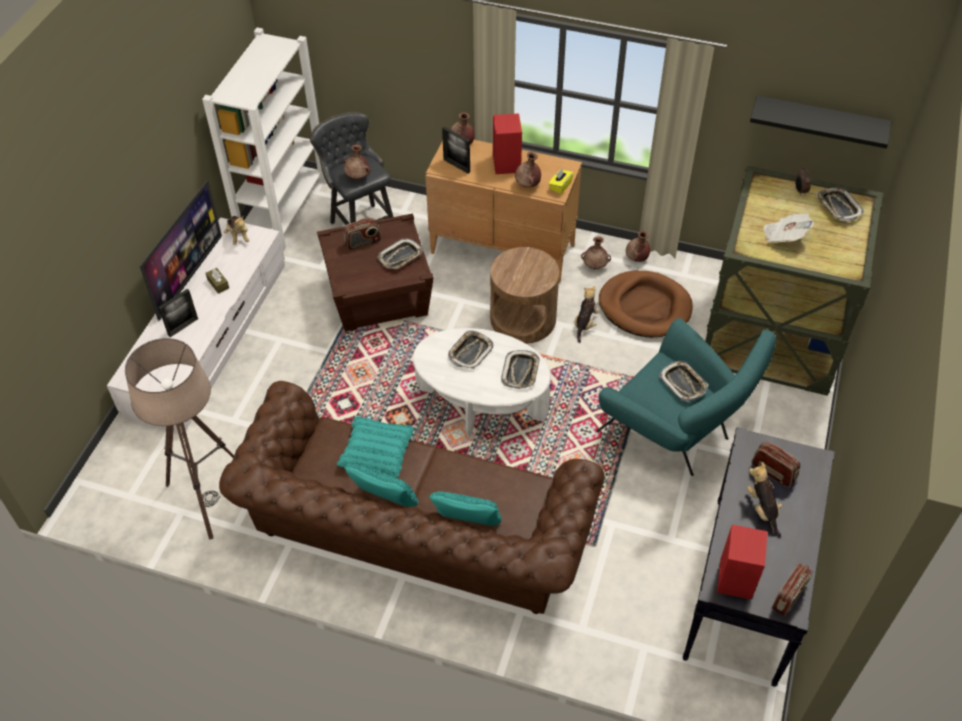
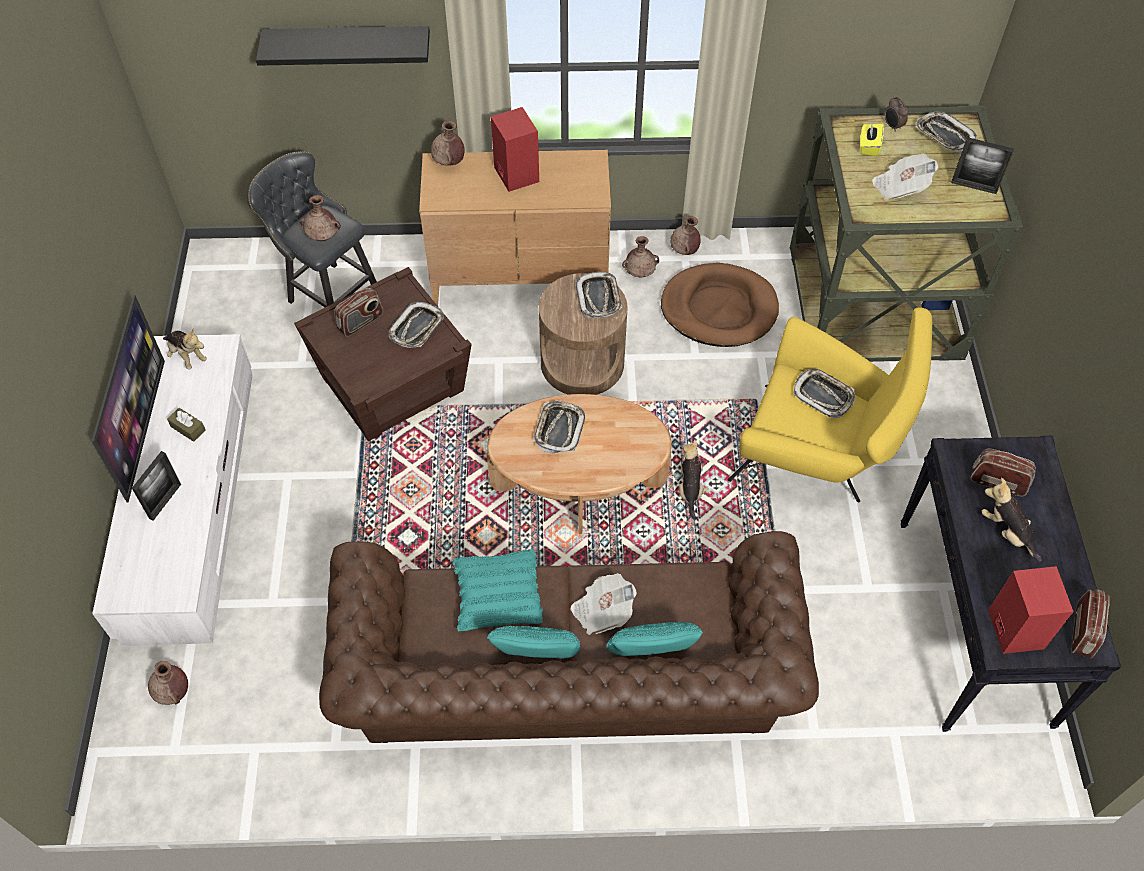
camera: 20 degrees left, 5 degrees up
(209, 497) = (283, 717): floor lamp -> none
(283, 209) = (218, 300): white bookcase -> none
(446, 484) = (602, 611): none -> newspaper
(456, 166) = (455, 192): picture frame -> picture frame (974, 187)
(481, 405) = (578, 488): white coffee table -> brown coffee table
(520, 372) = (631, 437): tray -> tray (599, 298)
(528, 185) = (555, 196): brown vase -> brown vase (173, 692)
(560, 186) = (595, 188): yellow tissue box -> yellow tissue box (869, 146)
(585, 324) = (658, 349): plush toy -> plush toy (690, 489)
(675, 433) = (818, 455): turquoise armchair -> yellow armchair
(819, 121) = (898, 34): black shelf -> black shelf (348, 44)

